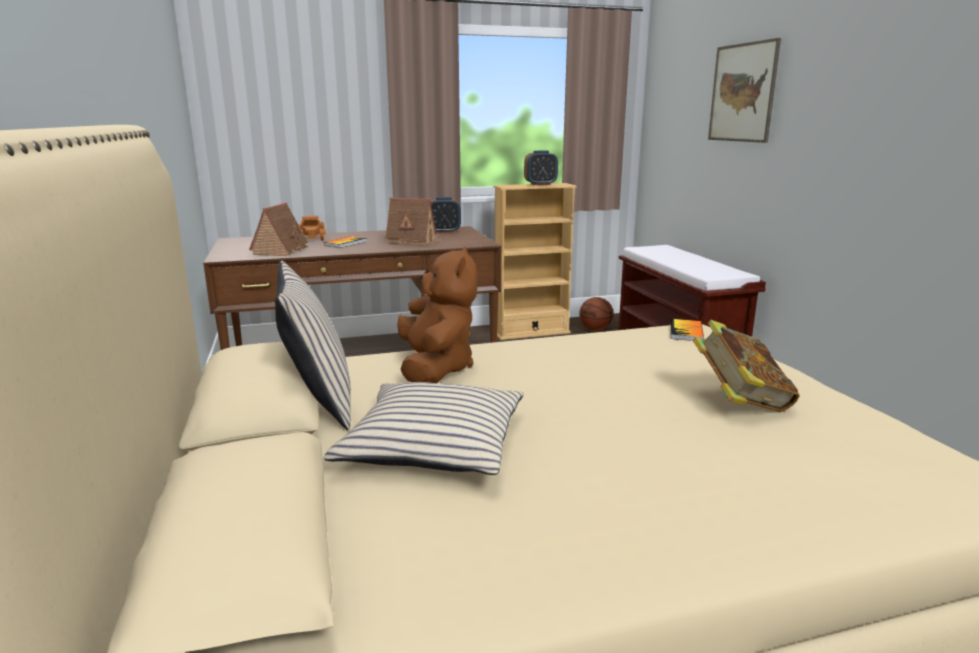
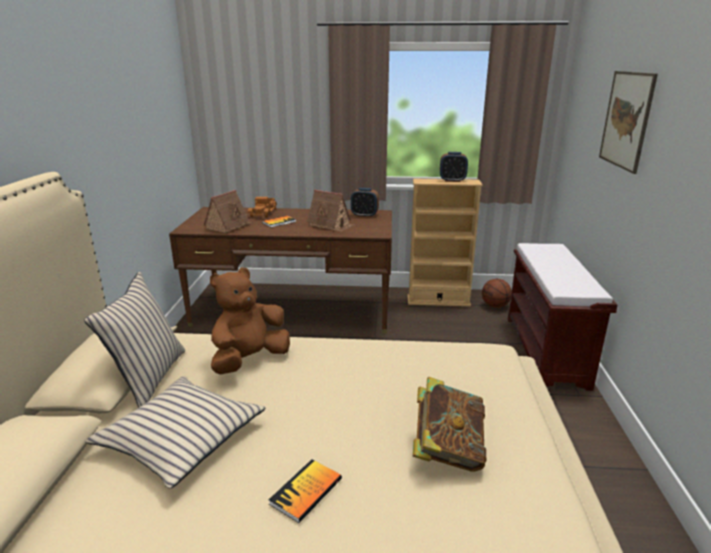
camera: 20 degrees right, 5 degrees up
(435, 369) = (249, 360): brown plush toy -> brown plush toy turned 150 degrees counterclockwise
(686, 332) = (481, 355): book -> book (306, 491)

